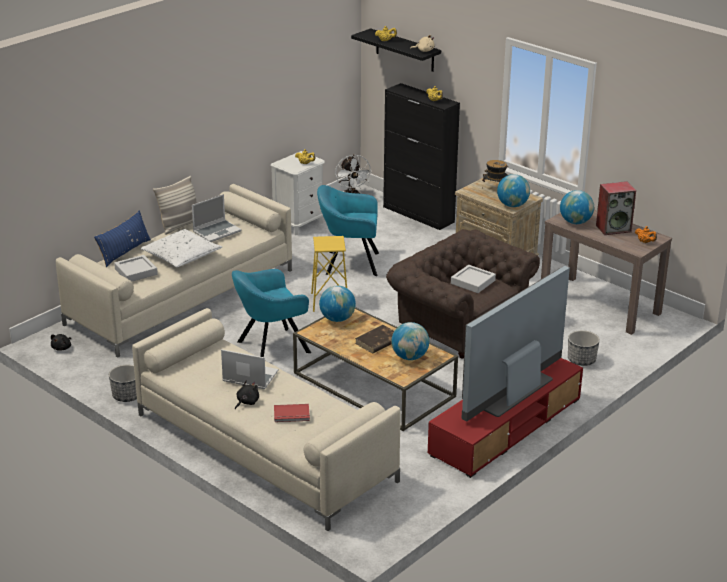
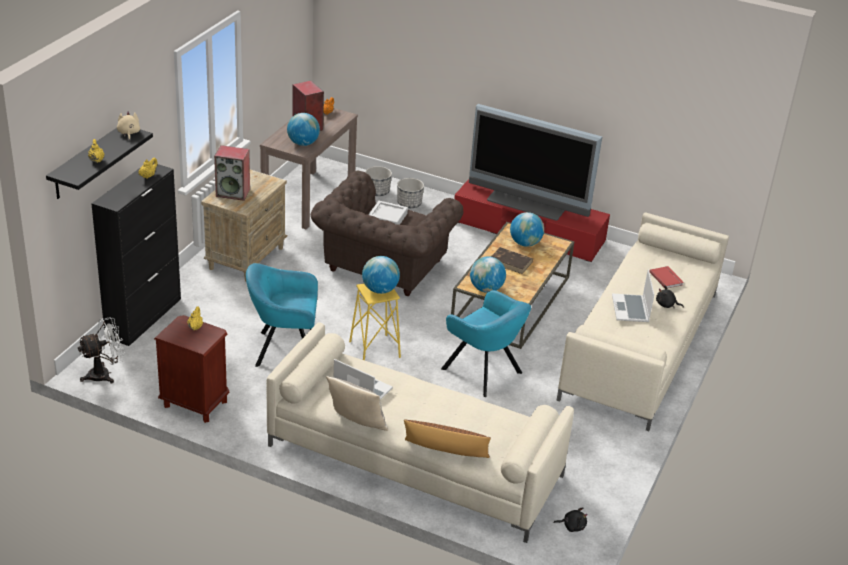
camera: 110 degrees left, 5 degrees up
(124, 252) = (445, 453): blue pillow -> brown pillow
(127, 396) = (625, 448): planter -> planter (377, 192)
(136, 272) = (488, 429): grey tray -> none
(181, 256) = (431, 405): white pillow -> none
(299, 224) = (195, 404): white nightstand -> brown nightstand
(349, 263) = (284, 350): turquoise armchair -> turquoise armchair turned 105 degrees clockwise
(495, 189) = (233, 192): hat -> speaker
(512, 205) = (268, 181): globe -> globe (380, 290)

